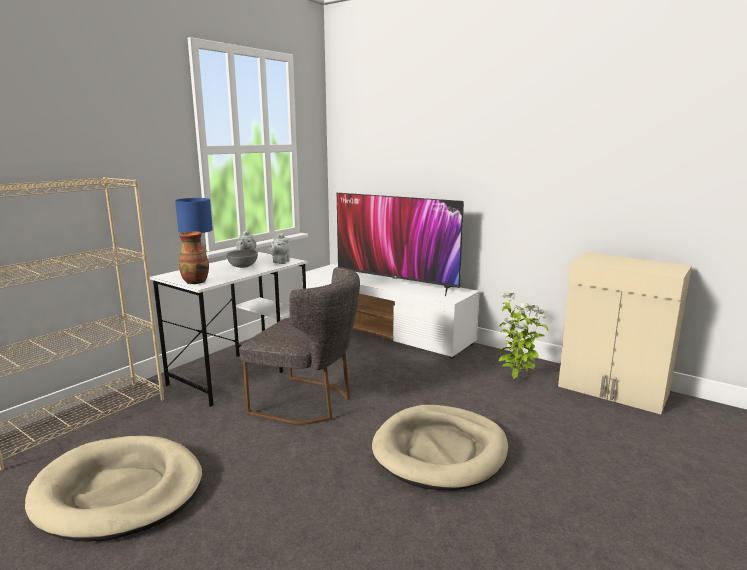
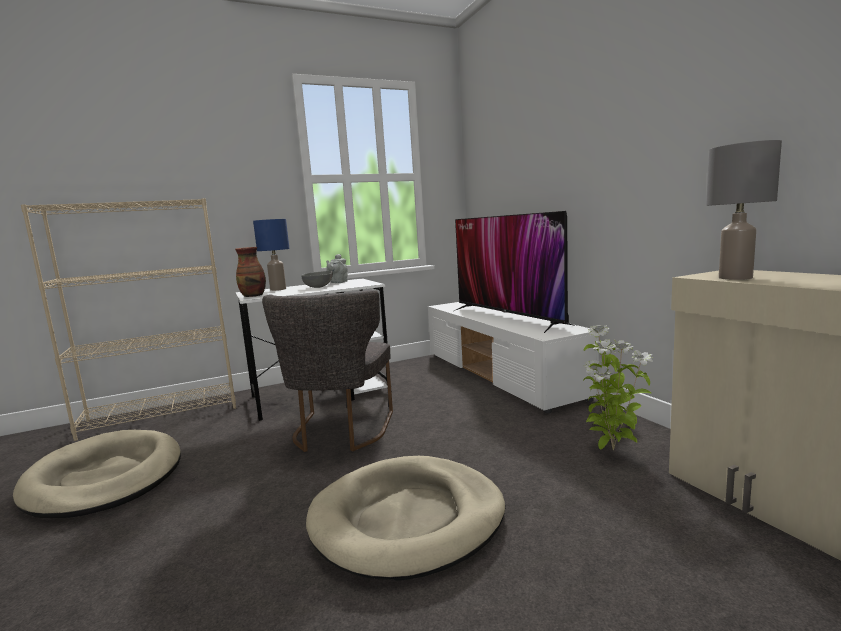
camera: 30 degrees right, 5 degrees down
(280, 262) = (357, 284): grey teapot -> none
(308, 402) = (339, 433): grey chair -> grey chair turned 45 degrees clockwise
(605, 263) = (735, 278): none -> grey table lamp

